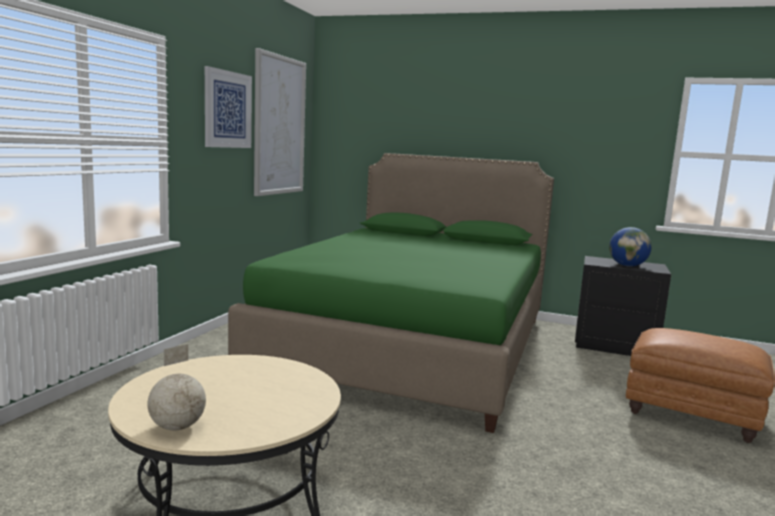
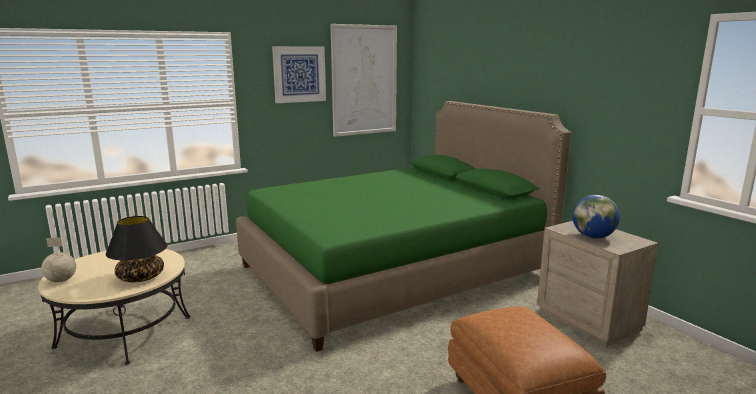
camera: 40 degrees right, 5 degrees up
(293, 390) = (141, 277): none -> black table lamp
(614, 345) = (589, 320): black nightstand -> beige nightstand

